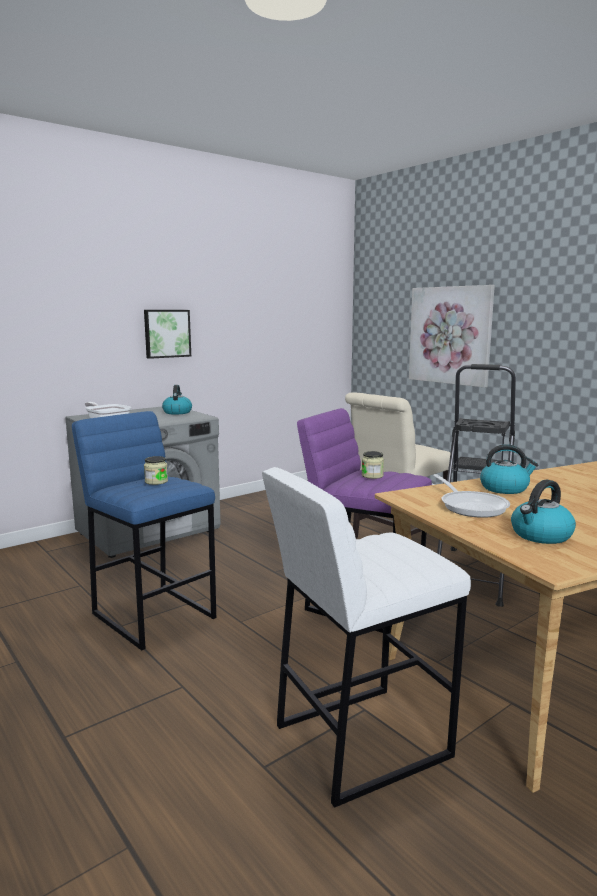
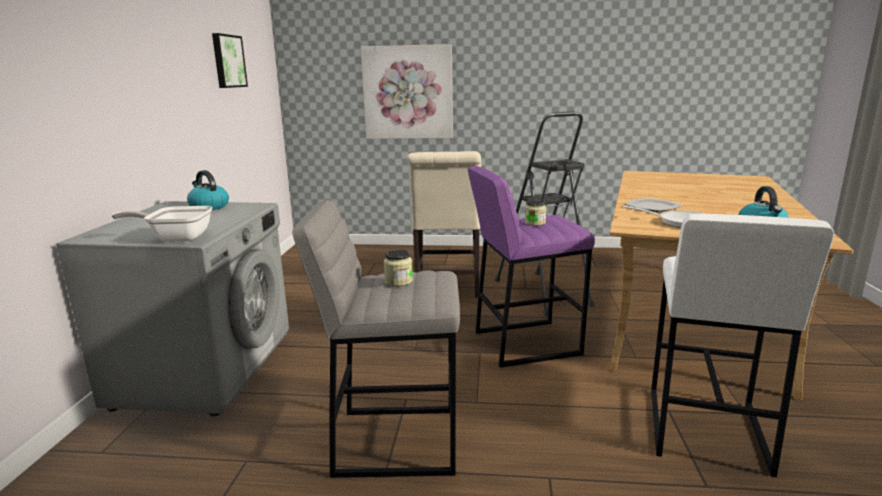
camera: 45 degrees left, 5 degrees up
(152, 614) = (393, 441): blue stool -> grey stool
(167, 333) = (144, 103): picture -> picture (227, 61)
(505, 488) = (652, 207): kettle -> plate

